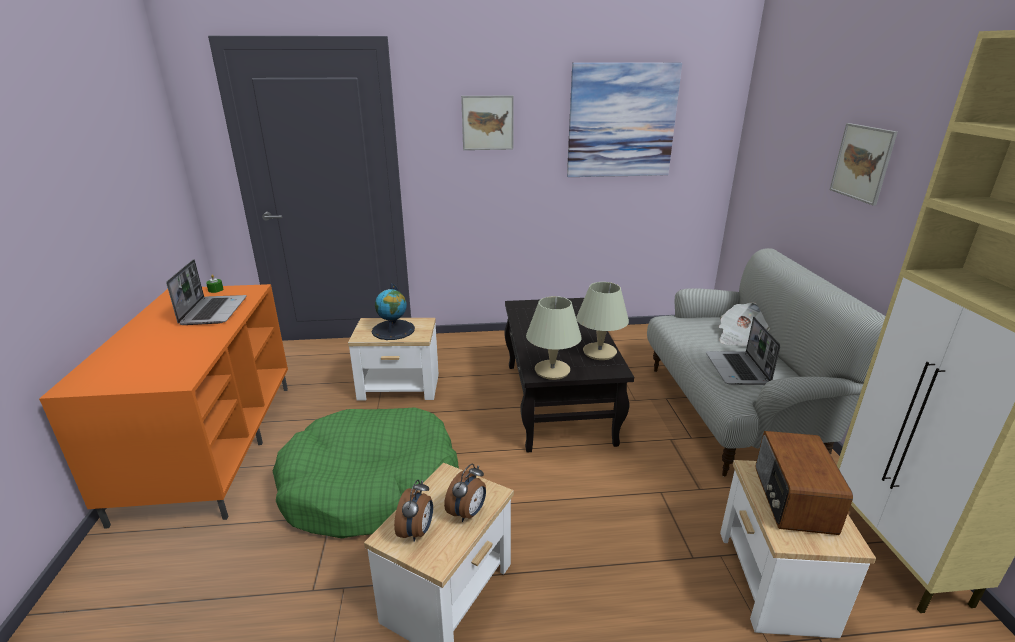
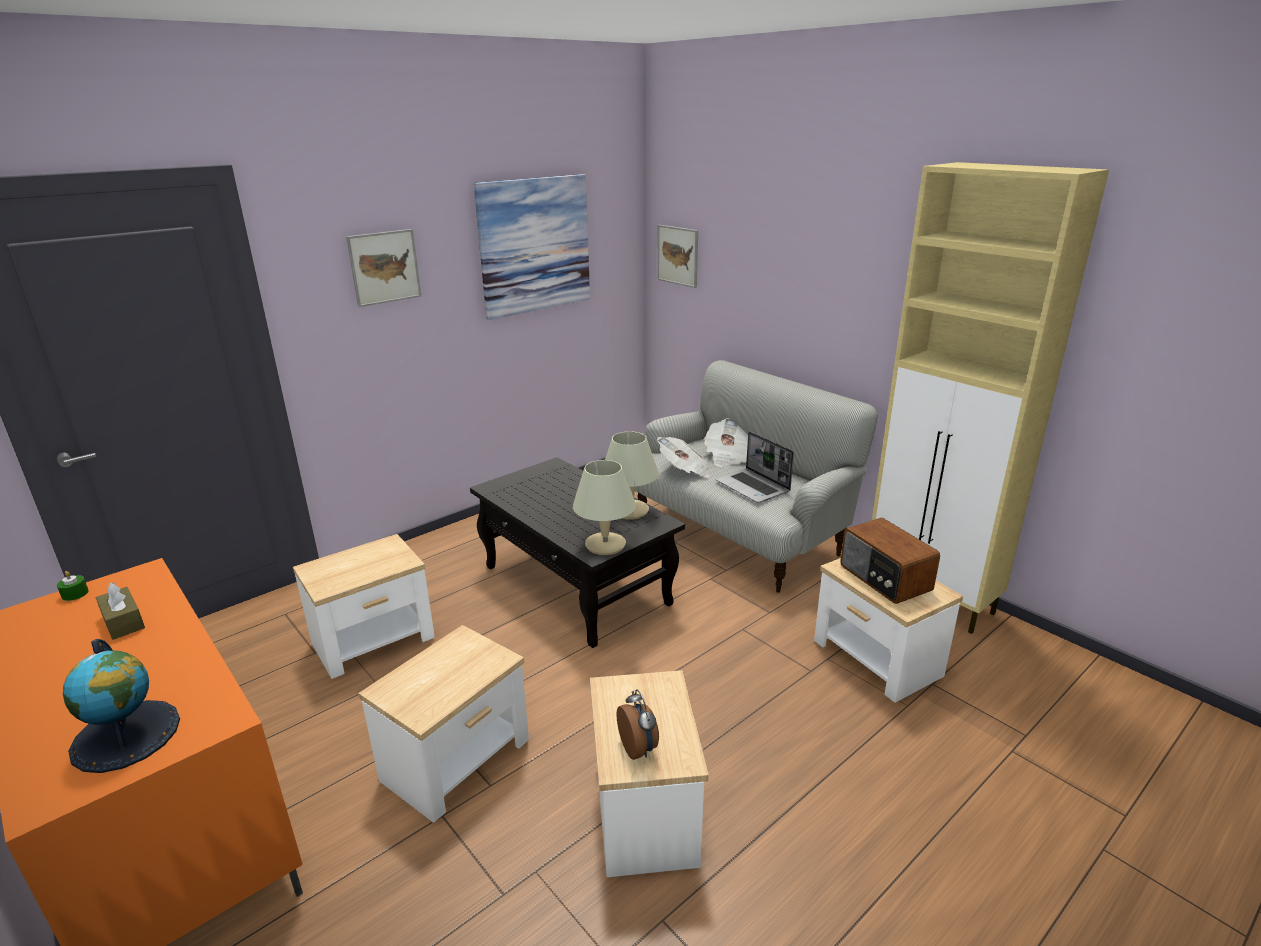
camera: 35 degrees left, 0 degrees up
(213, 311) = (123, 621): laptop -> brown tissue box
(371, 486) = (457, 761): green dog bed -> side table
(393, 330) = (360, 566): globe -> globe (126, 735)
(468, 513) = (666, 709): alarm clock -> none
(687, 337) = (684, 470): none -> newspaper
(862, 163) = (806, 268): picture -> picture (678, 255)

